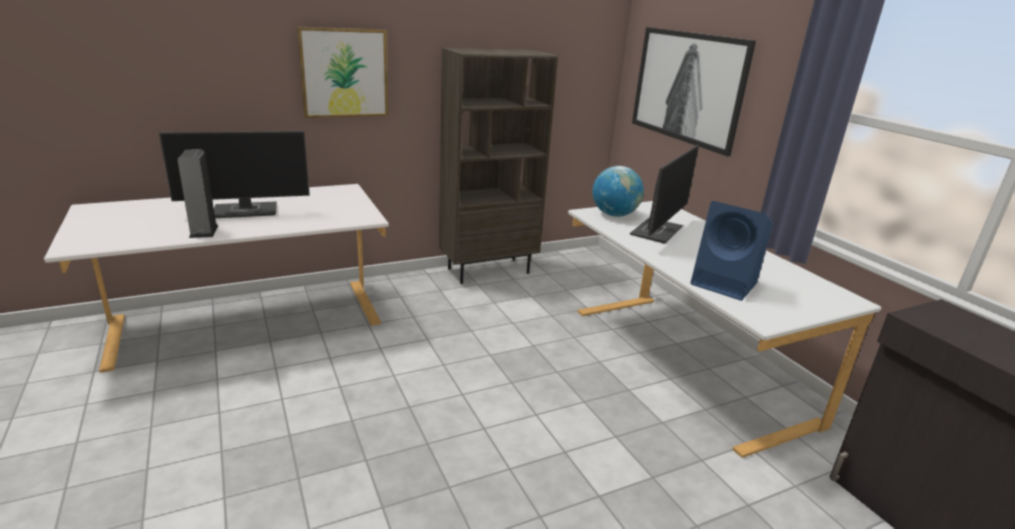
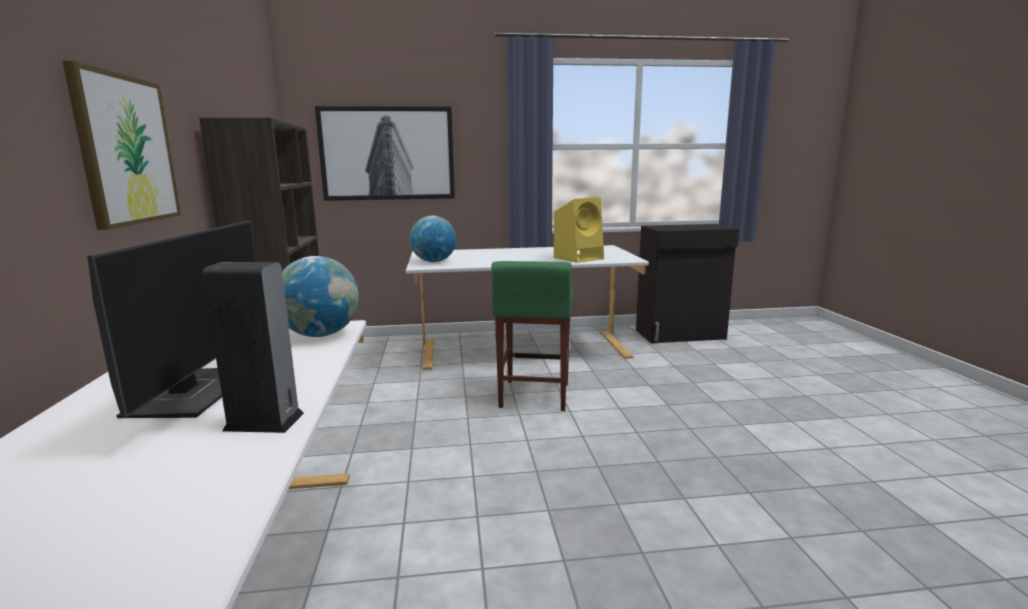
camera: 70 degrees left, 10 degrees down
(347, 217) = (321, 335): none -> globe
(560, 386) = (534, 395): none -> green stool
(656, 231) = (478, 258): monitor -> none
(725, 284) = (579, 258): blue speaker -> yellow speaker

